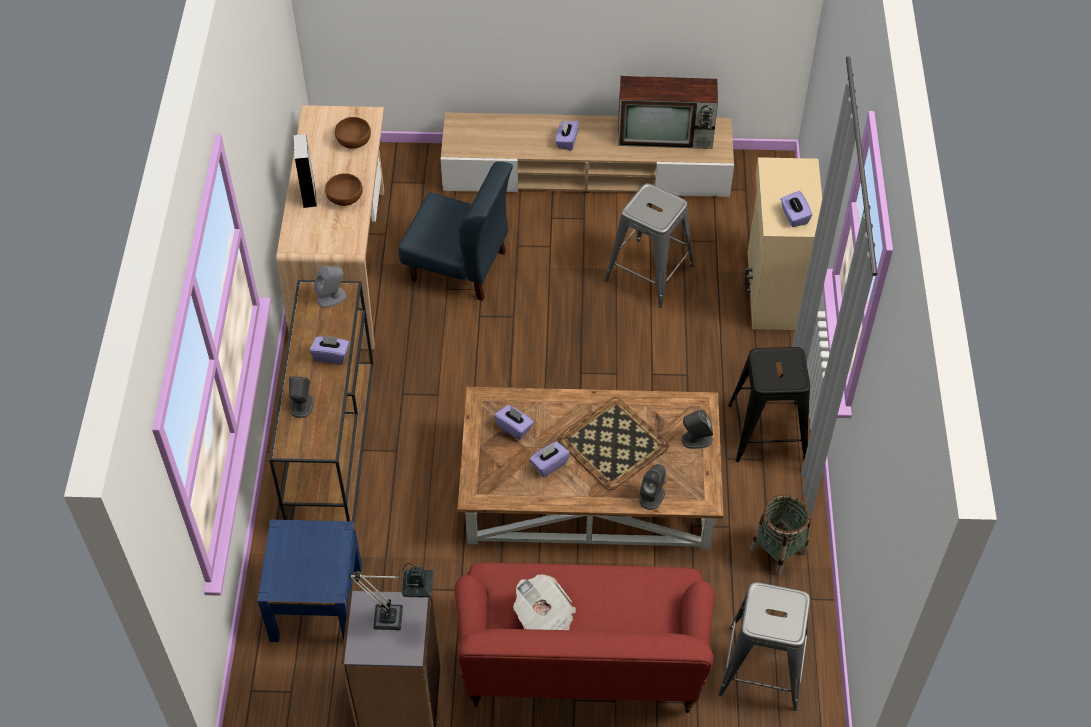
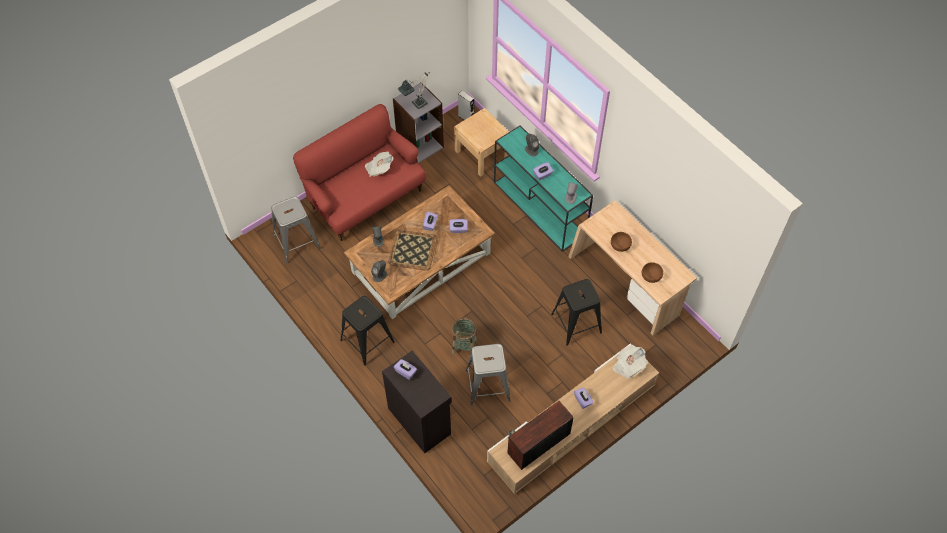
camera: 140 degrees right, 5 degrees up
(309, 195) = (636, 235): grey speaker -> grey speaker (466, 118)
(316, 602) = (482, 154): blue nightstand -> beige nightstand
(332, 444) = (540, 209): brown console table -> turquoise console table
(459, 266) = (576, 323): blue chair -> black stool
(472, 140) = (628, 365): none -> newspaper
(774, 291) = (420, 420): beige cabinet -> black cabinet
(778, 551) = (323, 291): basket -> basket (464, 346)

